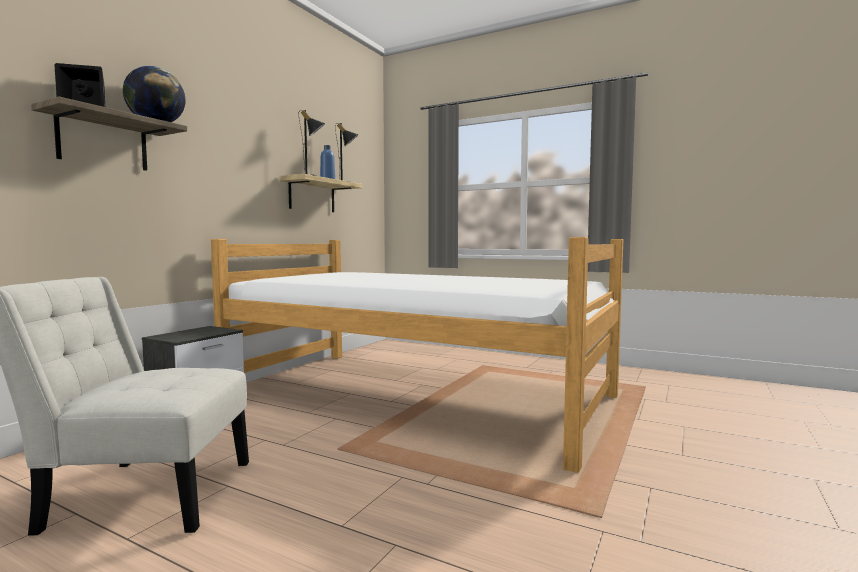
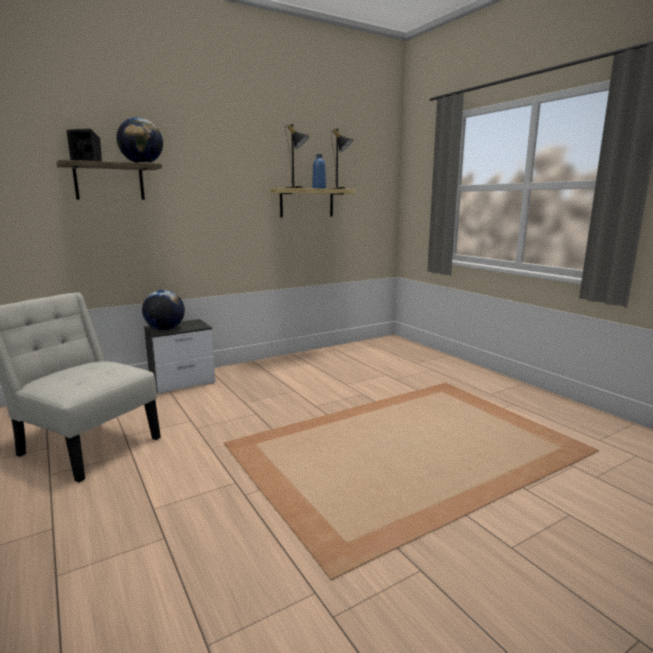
camera: 30 degrees right, 10 degrees up
(182, 336) = (165, 329): none -> globe
(415, 394) = (343, 404): bed -> none

